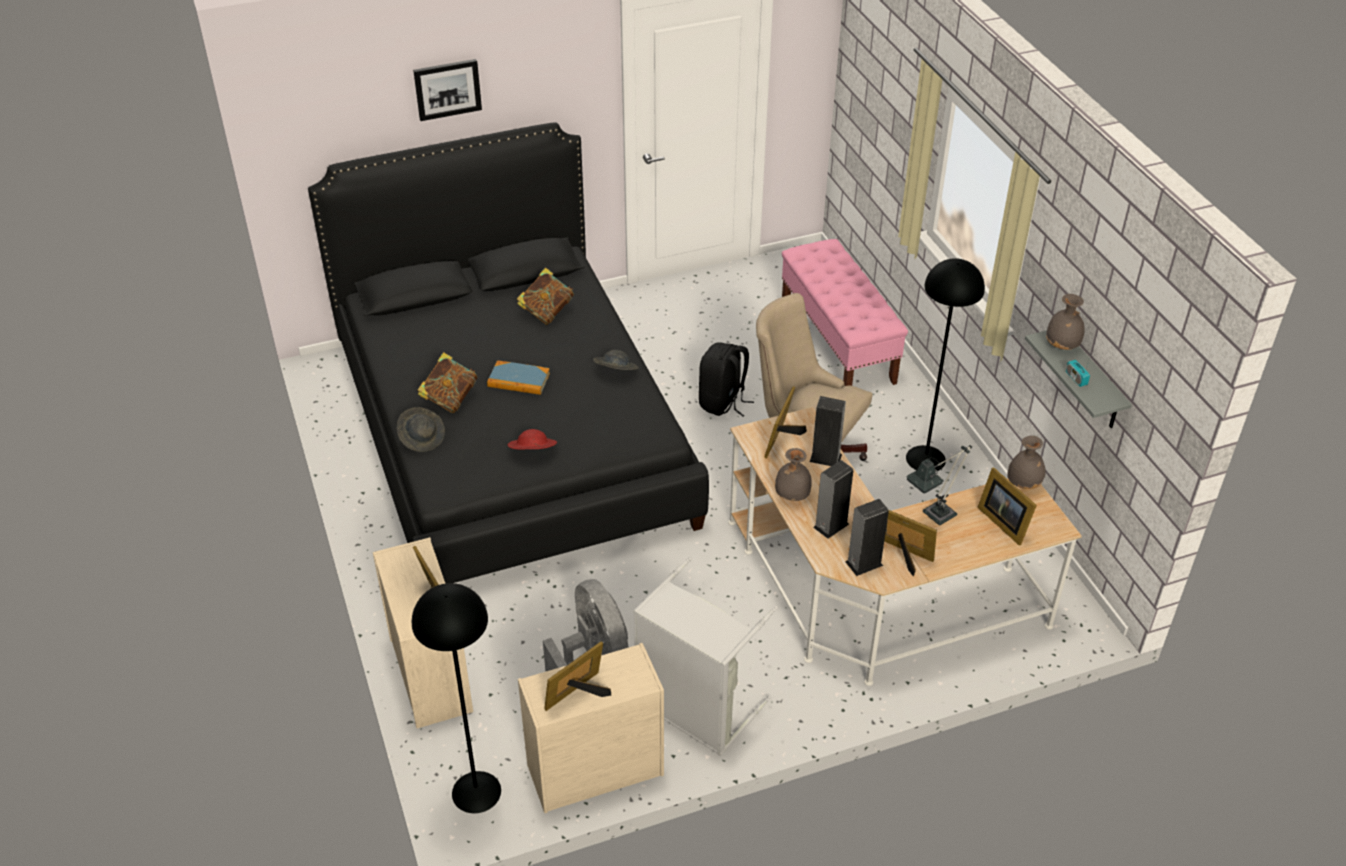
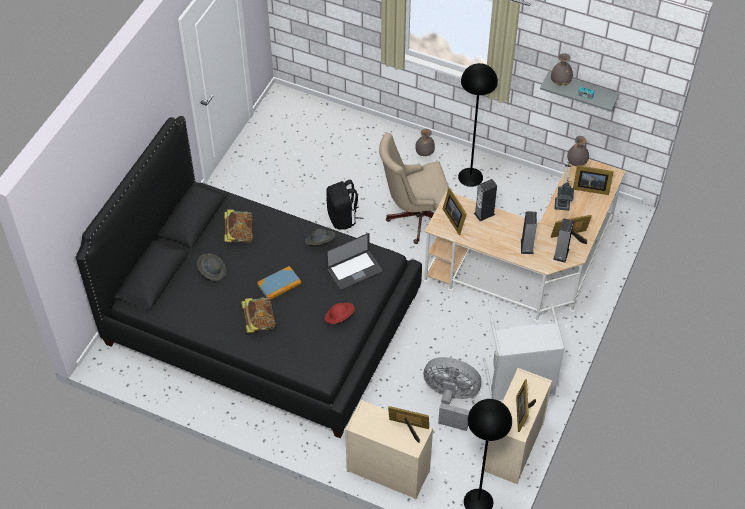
camera: 45 degrees left, 10 degrees up
(422, 437) = (275, 354): grey hat -> grey hat (212, 271)
(447, 89) = (118, 140): picture -> none
(612, 421) = (354, 271): none -> laptop
(791, 495) = (493, 244): grey vase -> grey vase (424, 153)
(837, 344) = (357, 141): pink bench -> none

